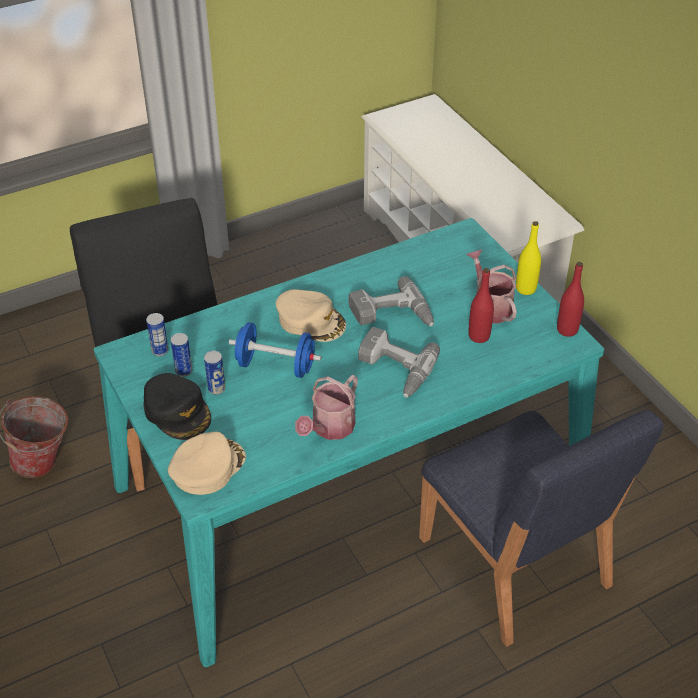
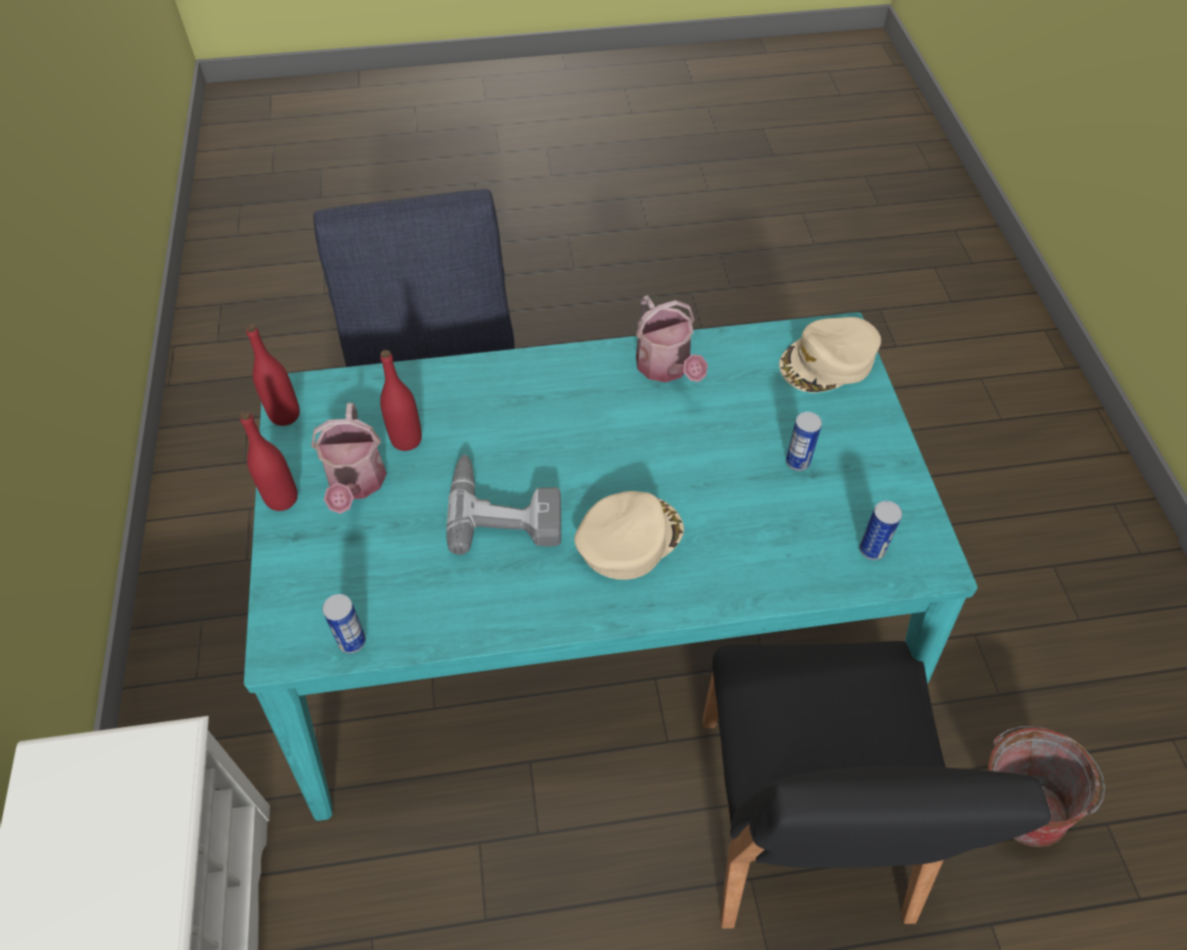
camera: 160 degrees left, 10 degrees up
(178, 411) = (855, 443): black cap -> none
(183, 371) = (839, 503): can -> can (352, 641)
(275, 366) = (706, 474): blue dumbbell -> none
(311, 320) = (628, 538): beige cap -> beige cap turned 90 degrees clockwise
(330, 428) = (666, 368): watering can -> watering can turned 105 degrees clockwise
(393, 370) = (550, 422): power drill -> none
(525, 289) = (282, 498): yellow bottle -> red bottle

